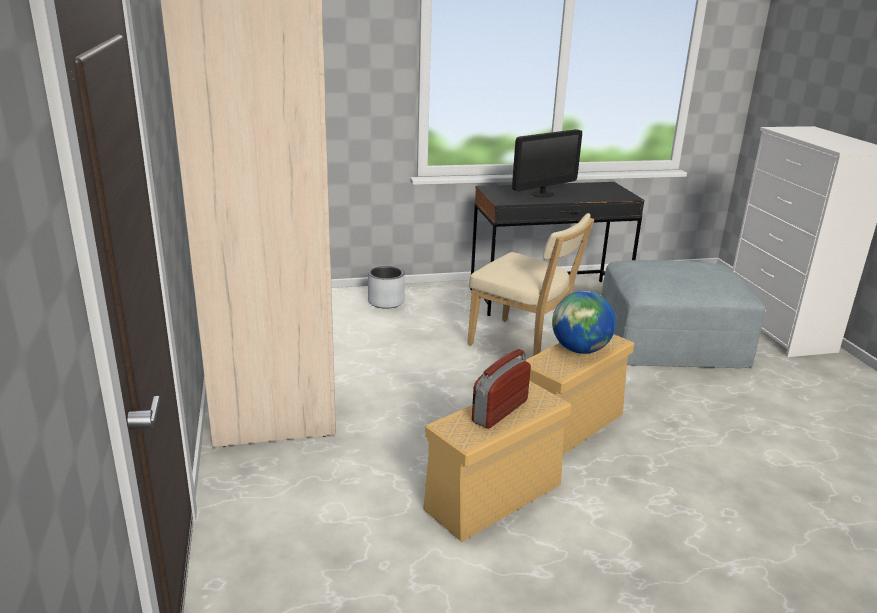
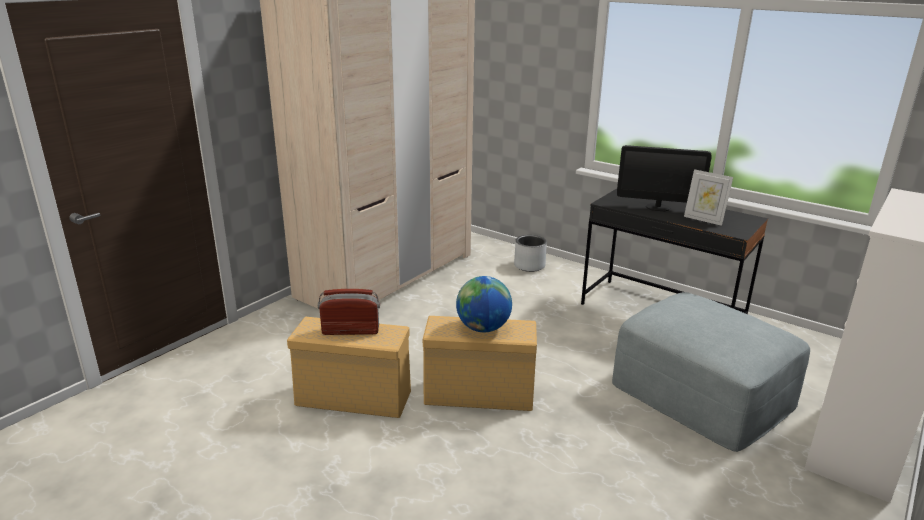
camera: 50 degrees right, 0 degrees up
(523, 344) = (565, 333): beige chair -> none
(589, 194) = (704, 220): none -> picture frame

